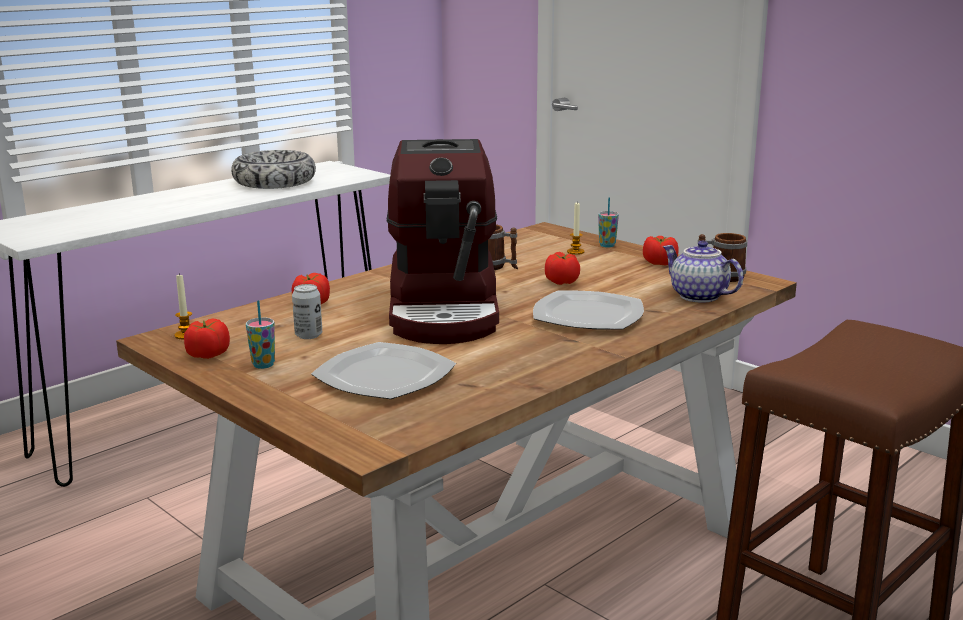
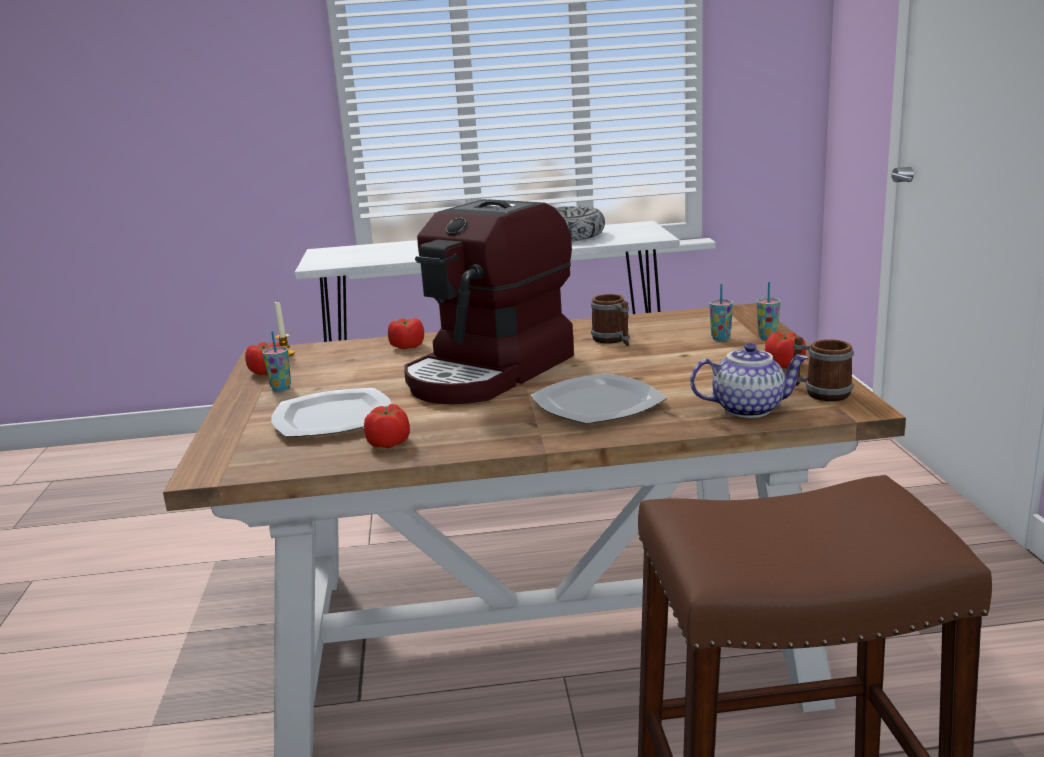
camera: 40 degrees right, 0 degrees up
(308, 335) = (354, 372): can -> none
(562, 281) = (643, 366): tomato -> tomato (389, 443)
(575, 252) = (720, 338): candle -> cup
(697, 296) = (748, 408): teapot -> teapot turned 90 degrees clockwise

